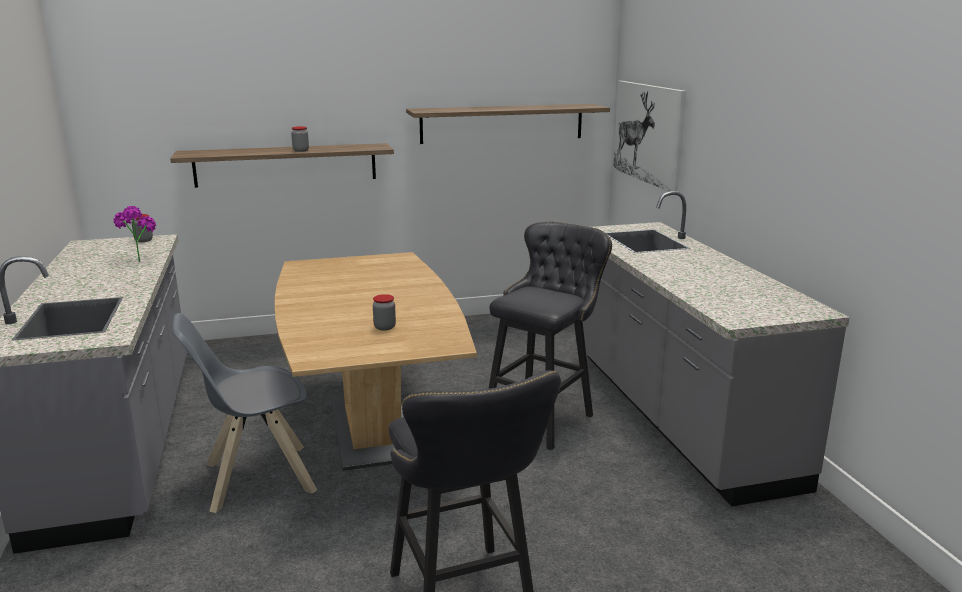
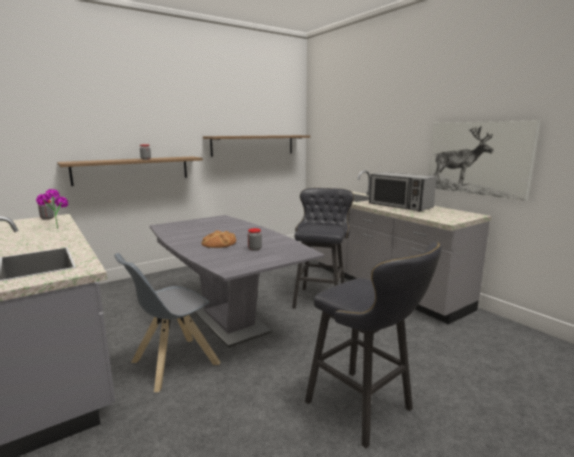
camera: 20 degrees left, 5 degrees down
(346, 309) = (219, 243): none -> bread
(372, 428) = (228, 320): brown dining table -> grey dining table
(648, 133) = (333, 147): picture -> picture (477, 158)
(701, 272) = (400, 206): none -> microwave

